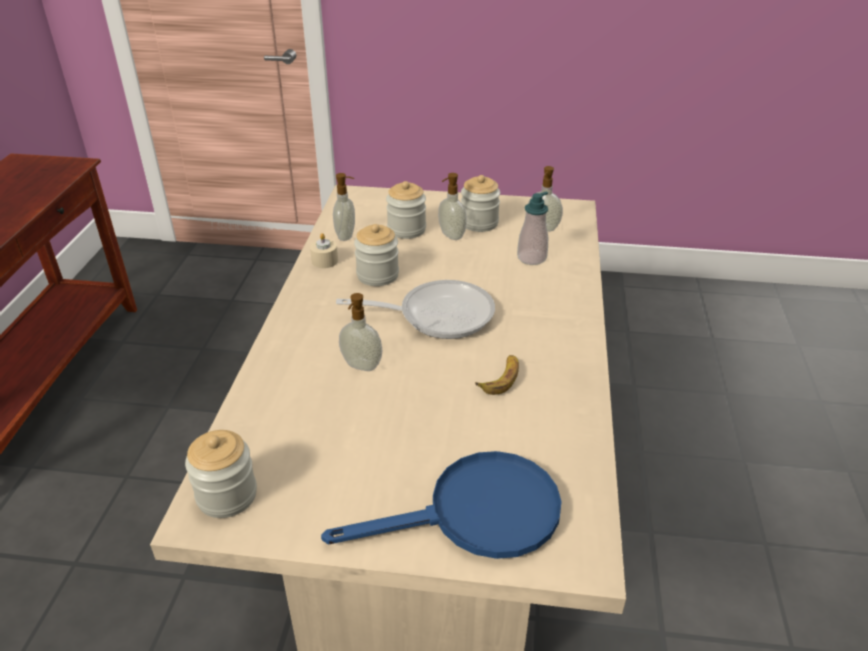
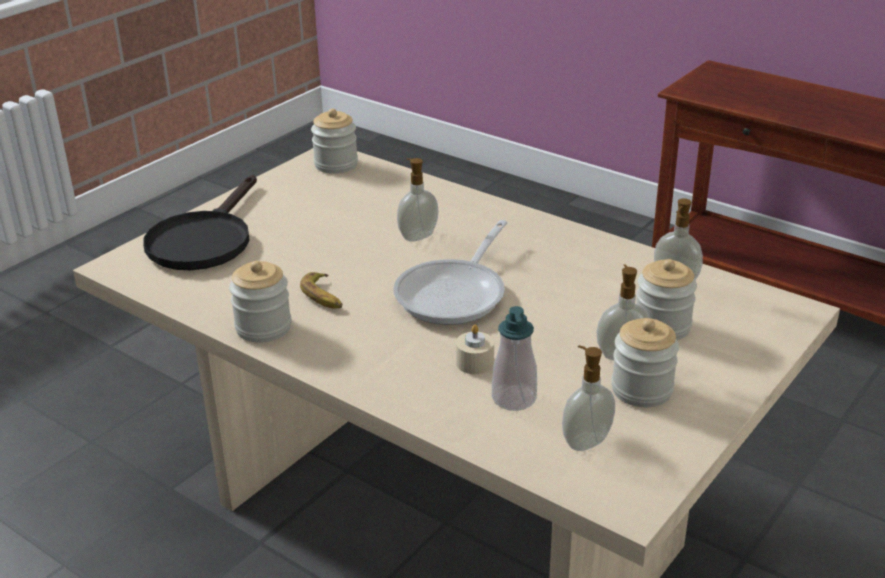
camera: 120 degrees right, 5 degrees down
(324, 261) = (623, 257): beige candle -> beige candle (474, 362)
(377, 275) = (565, 280): jar -> jar (263, 327)
(476, 515) = (204, 239): blue frying pan -> black frying pan

